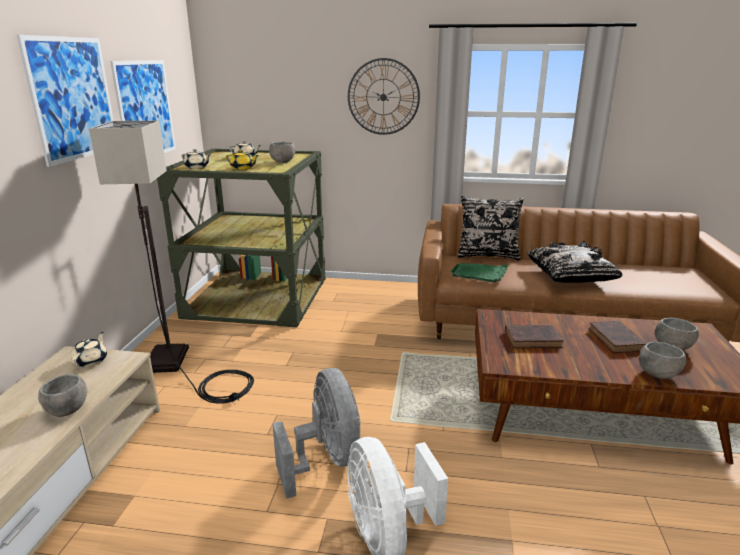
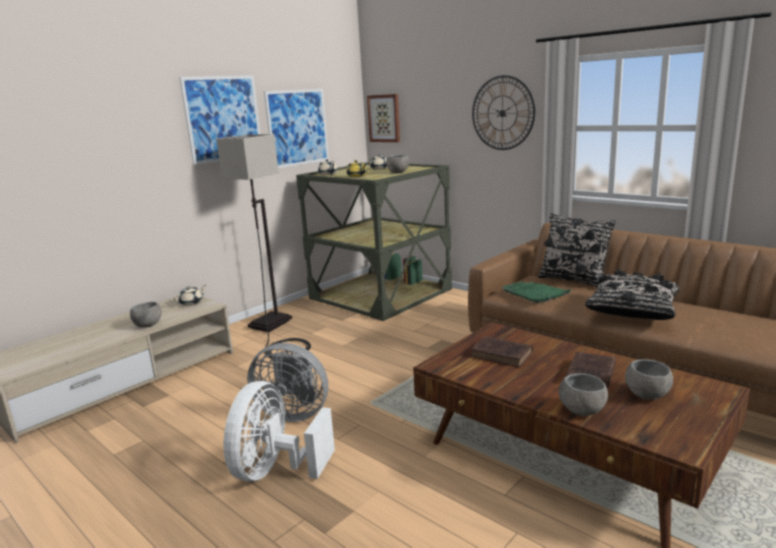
camera: 35 degrees right, 5 degrees down
(229, 98) = (384, 118): none -> picture
(326, 460) = (293, 413): grey fan -> grey fan turned 90 degrees clockwise

